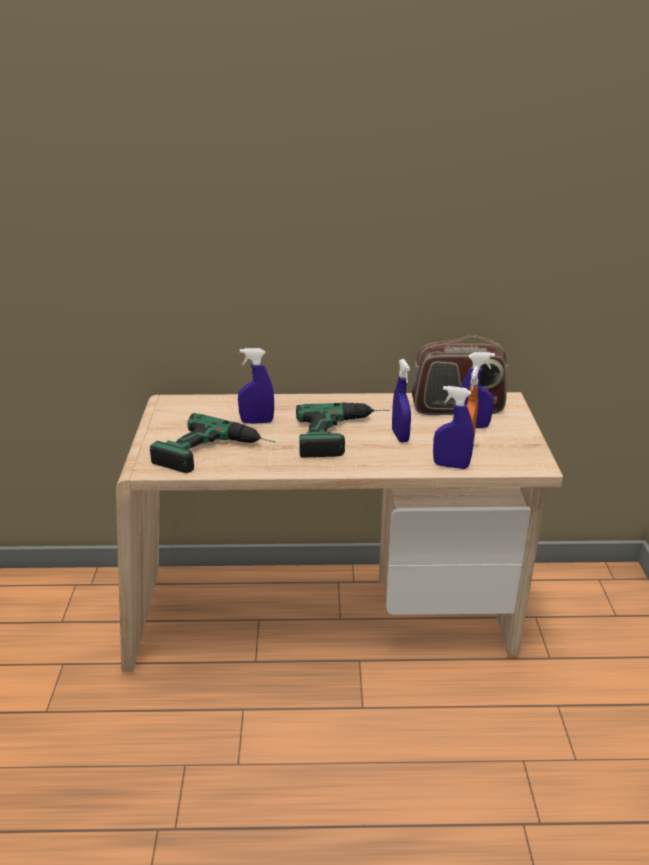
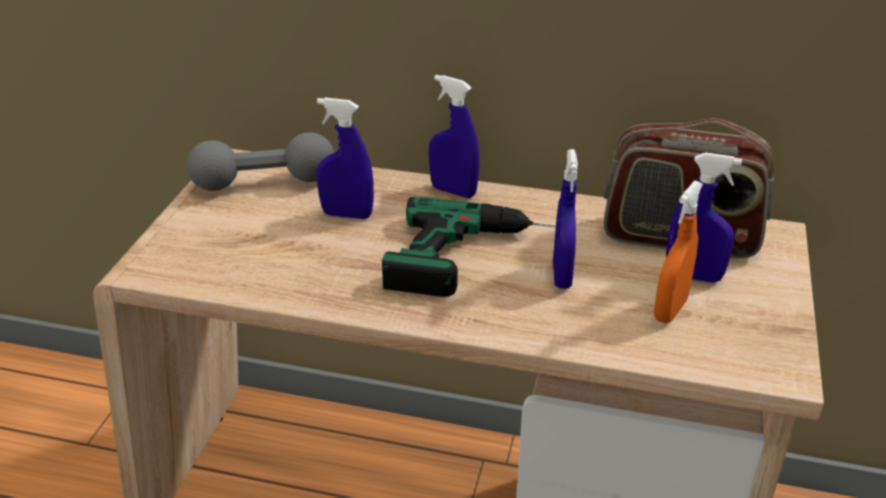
camera: 15 degrees right, 5 degrees up
(194, 411) = (264, 182): none -> grey dumbbell
(216, 454) = (258, 261): power drill -> none
(451, 465) = (625, 346): blue spray bottle -> blue spray bottle (453, 191)

